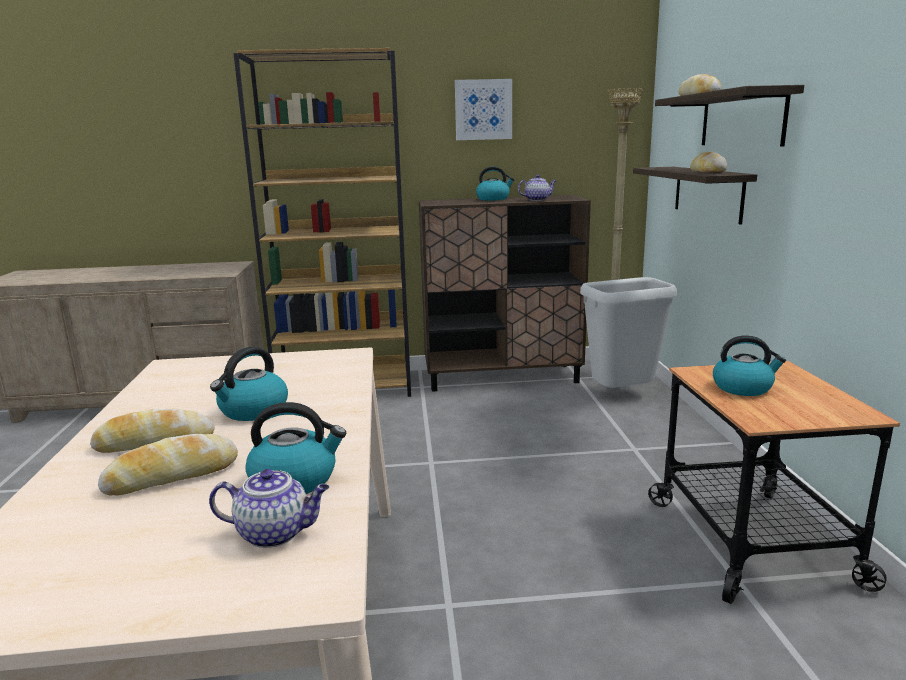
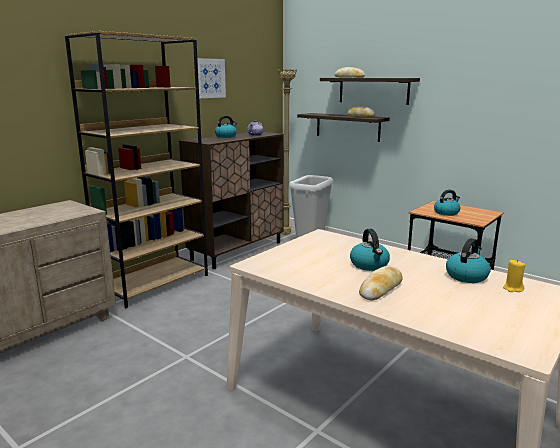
camera: 45 degrees left, 0 degrees up
(172, 476) = (429, 293): bread -> none
(275, 533) = (513, 289): teapot -> yellow candle

